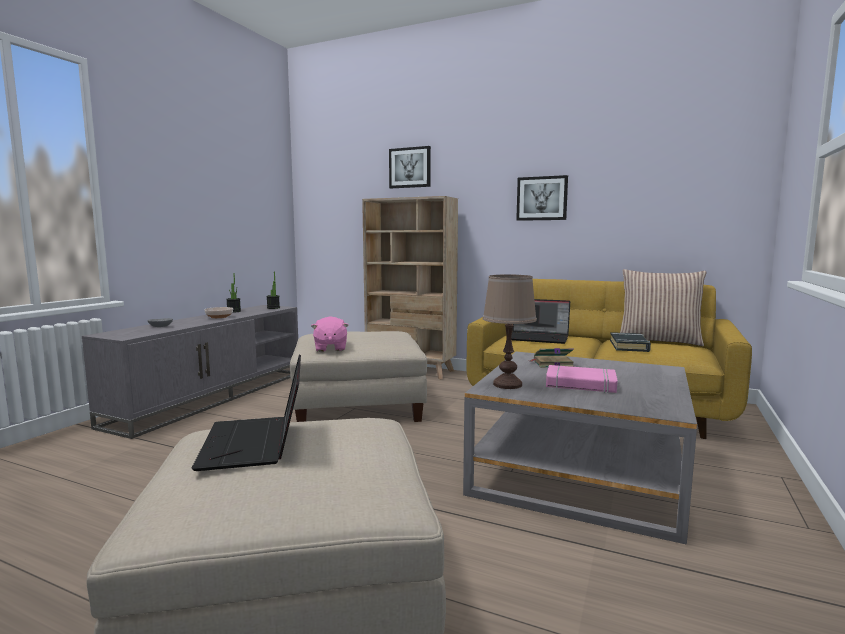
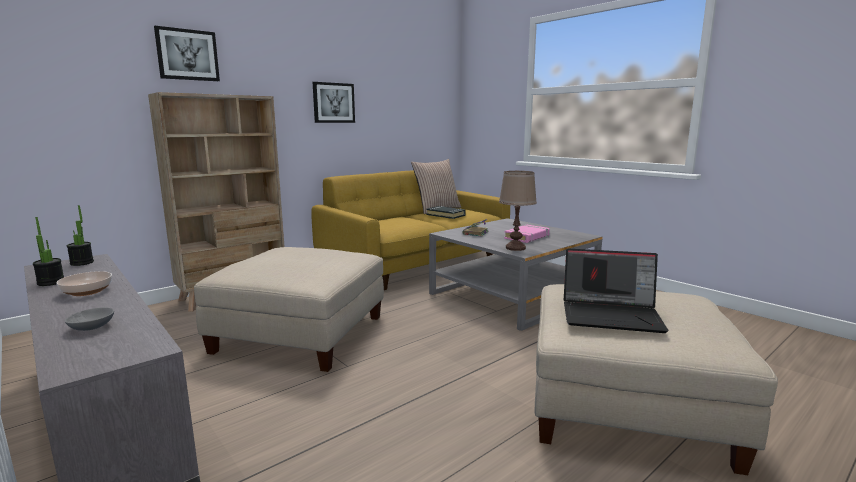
camera: 65 degrees left, 5 degrees up
(330, 348) = (317, 275): pink plush toy -> none
(539, 338) = (393, 223): laptop -> none

